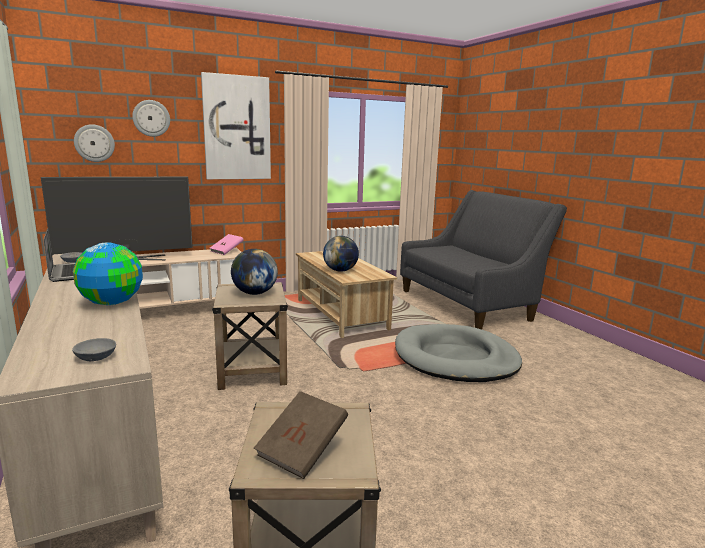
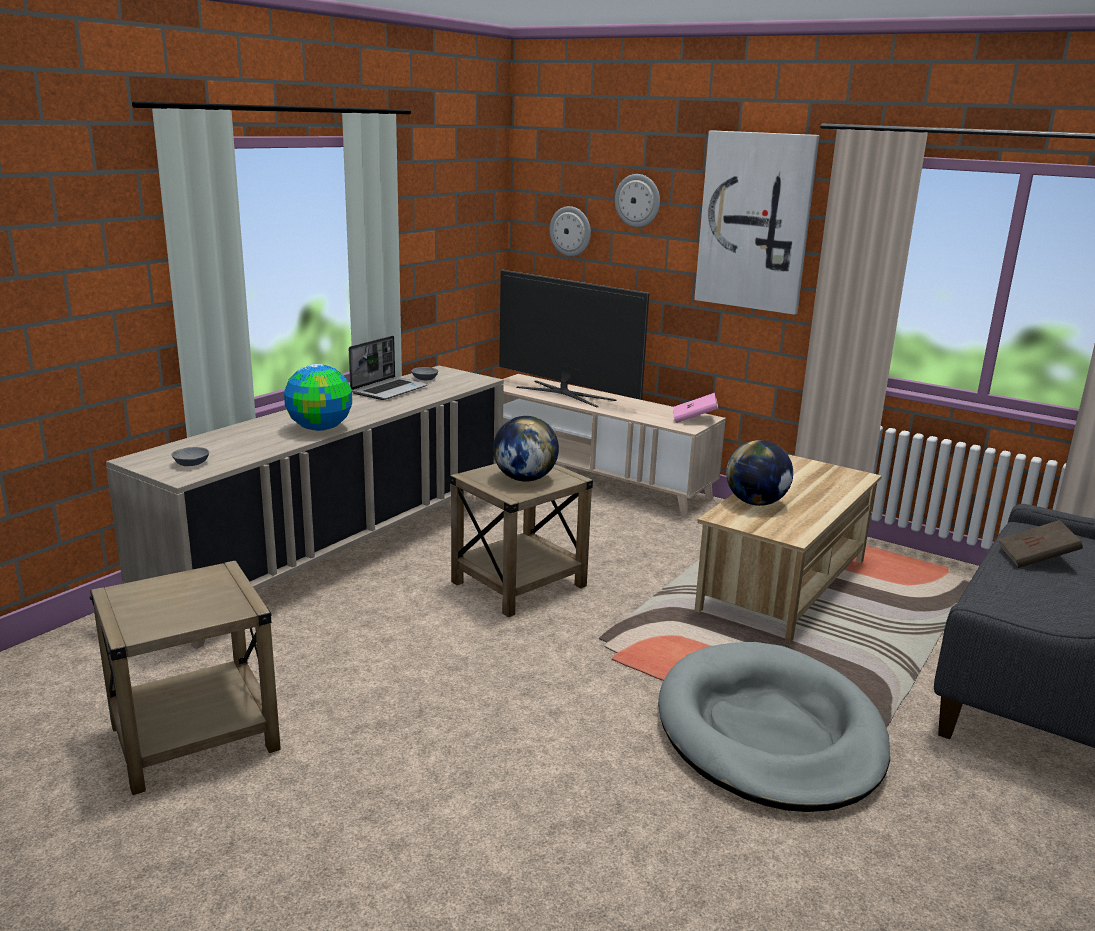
camera: 60 degrees right, 5 degrees up
(302, 450) = (155, 602): brown book -> brown book (1035, 559)

